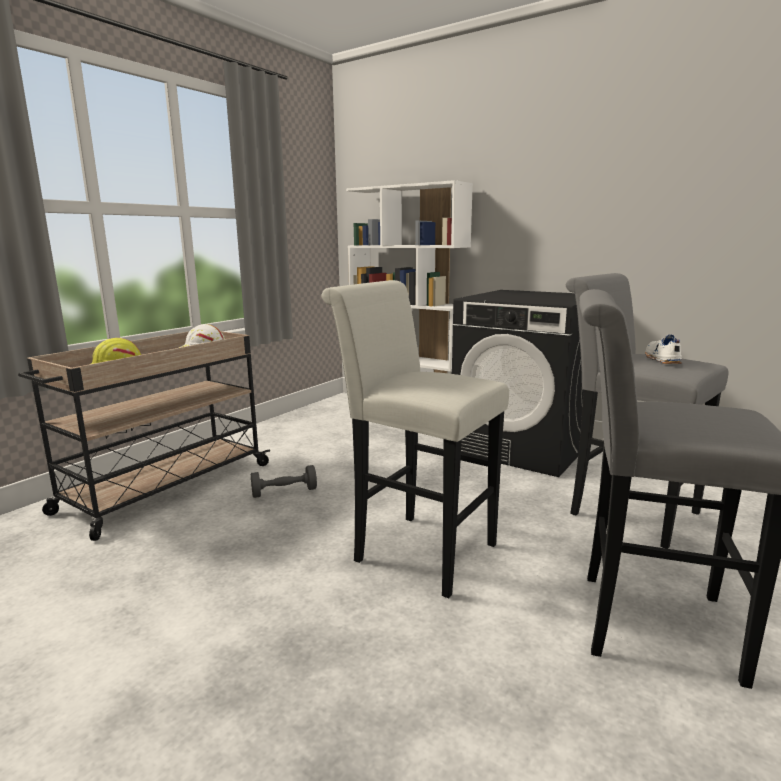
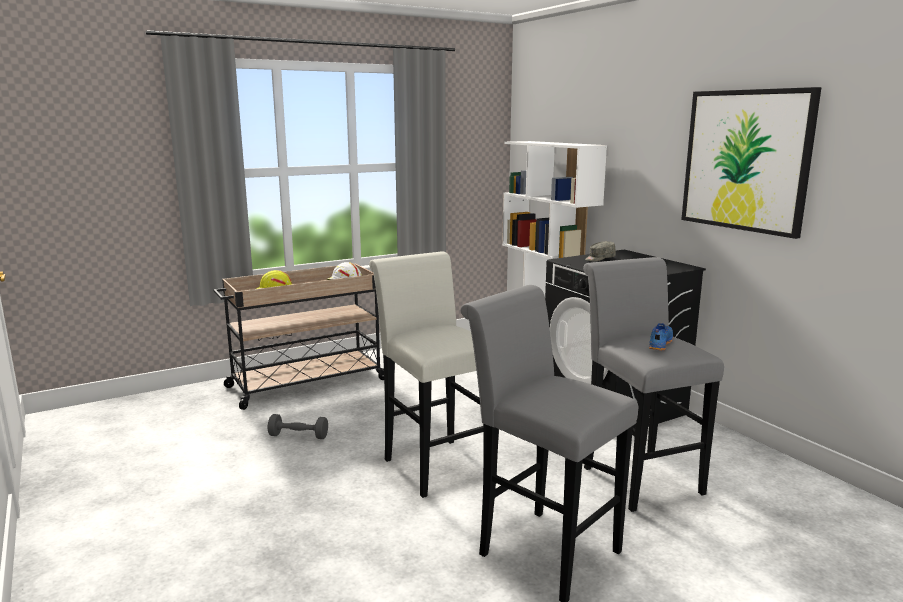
camera: 25 degrees right, 0 degrees up
(284, 492) = (381, 403): grey dumbbell -> grey dumbbell (298, 436)
(500, 295) = (599, 258): none -> grey cap
(648, 180) = (745, 160): none -> picture
(661, 359) = (659, 344): white shoe -> blue shoe

